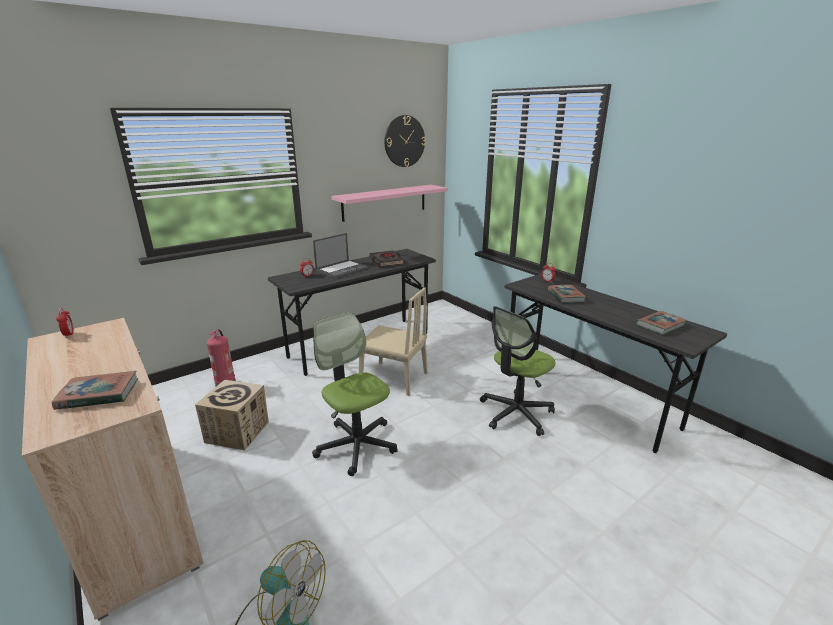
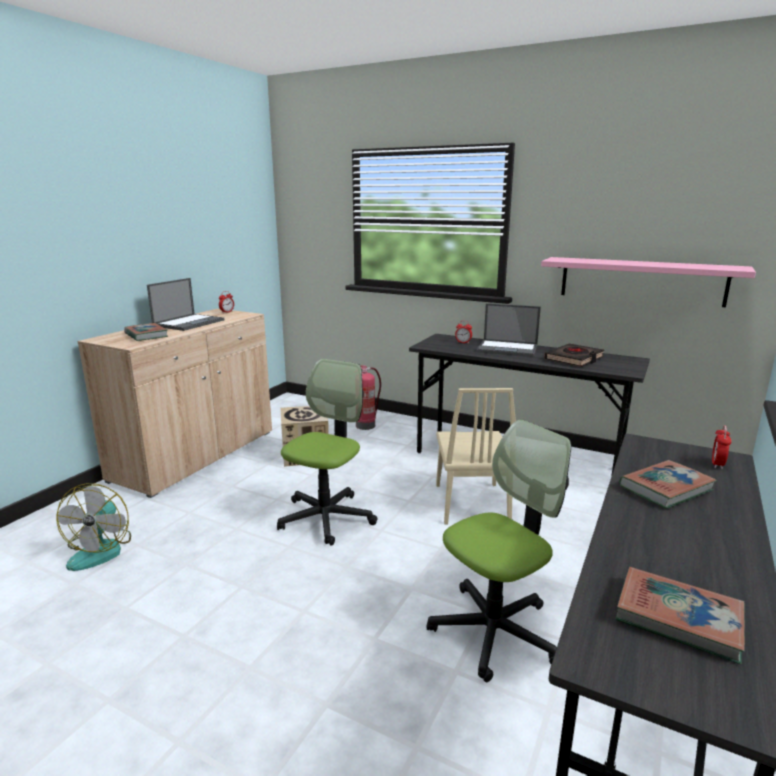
camera: 65 degrees right, 5 degrees down
(81, 361) = (189, 323): none -> laptop
(404, 141) = (700, 188): wall clock -> none
(516, 413) = (494, 631): office chair -> office chair turned 120 degrees clockwise

